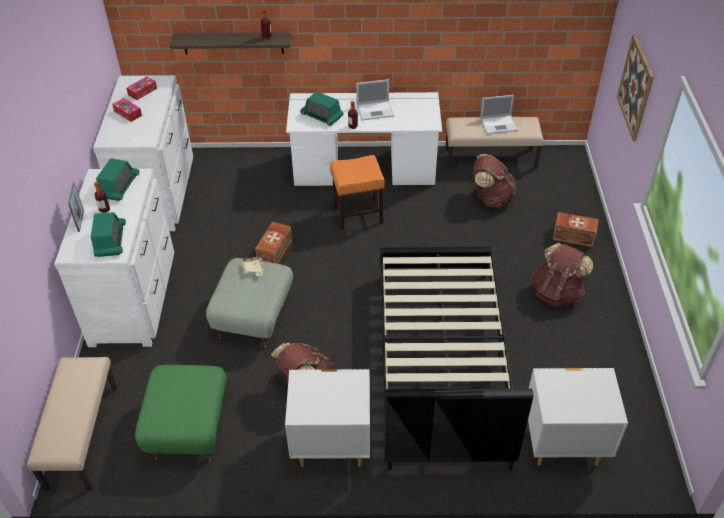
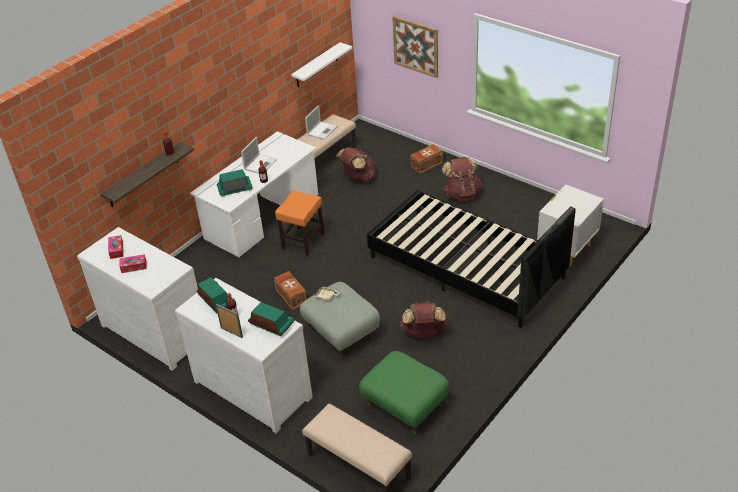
camera: 50 degrees left, 5 degrees down
(331, 446) = (482, 344): white nightstand -> none
(531, 47) = (316, 65): none -> white shelf

